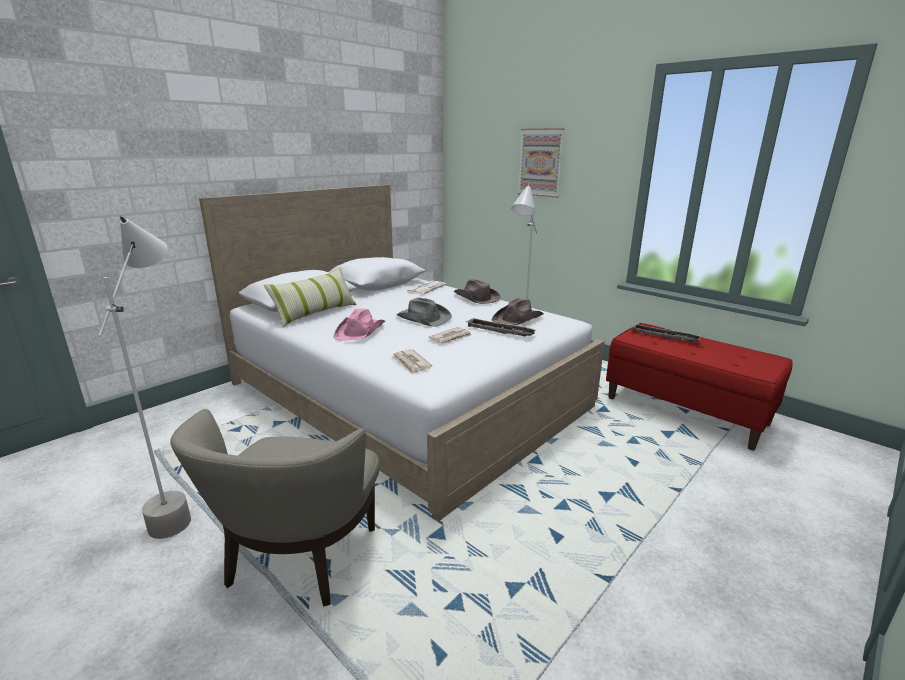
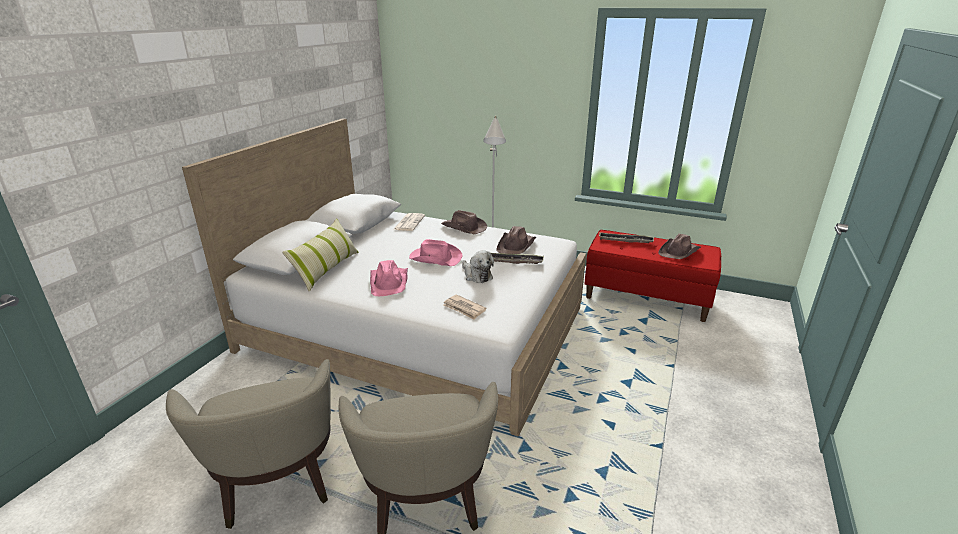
camera: 20 degrees left, 5 degrees up
(182, 502) = (278, 484): grey floor lamp -> beige armchair
(423, 318) = (435, 258): grey hat -> pink hat
(451, 338) = (476, 275): newspaper -> plush toy
(540, 162) = (492, 89): picture -> none
(729, 356) = (679, 251): none -> brown hat

